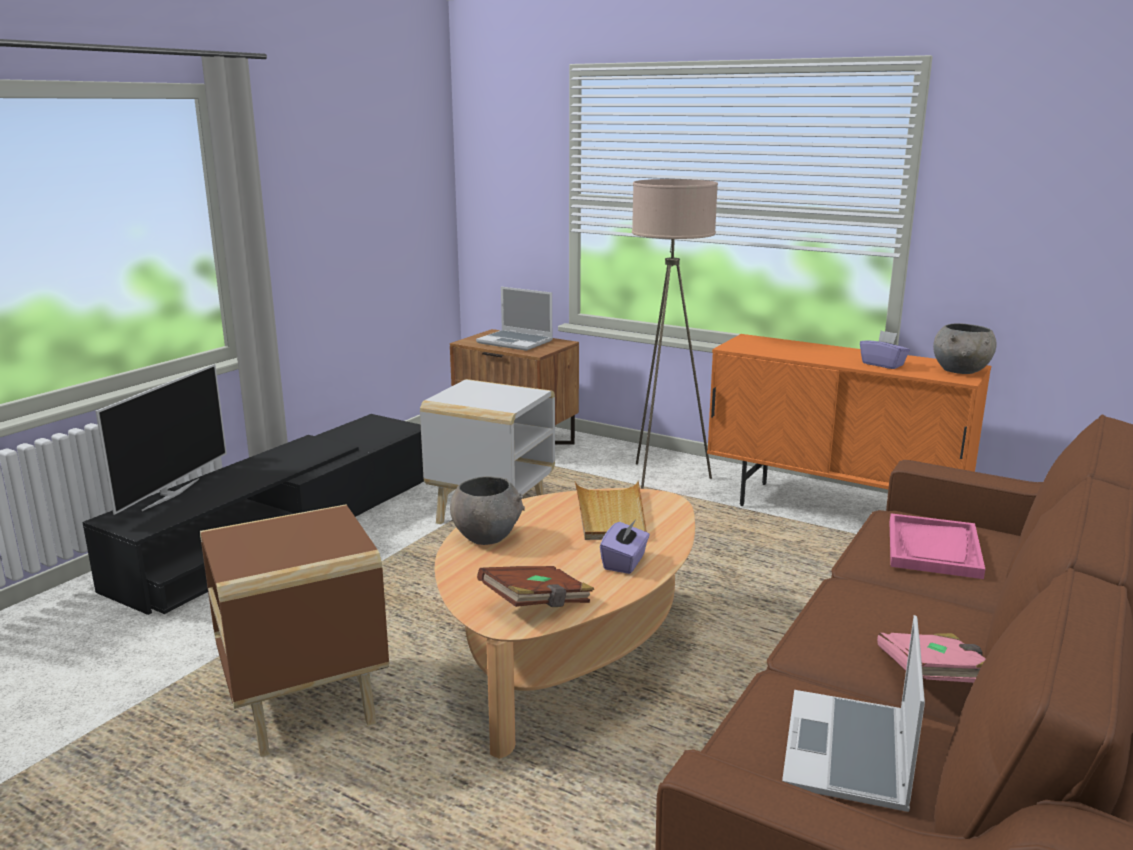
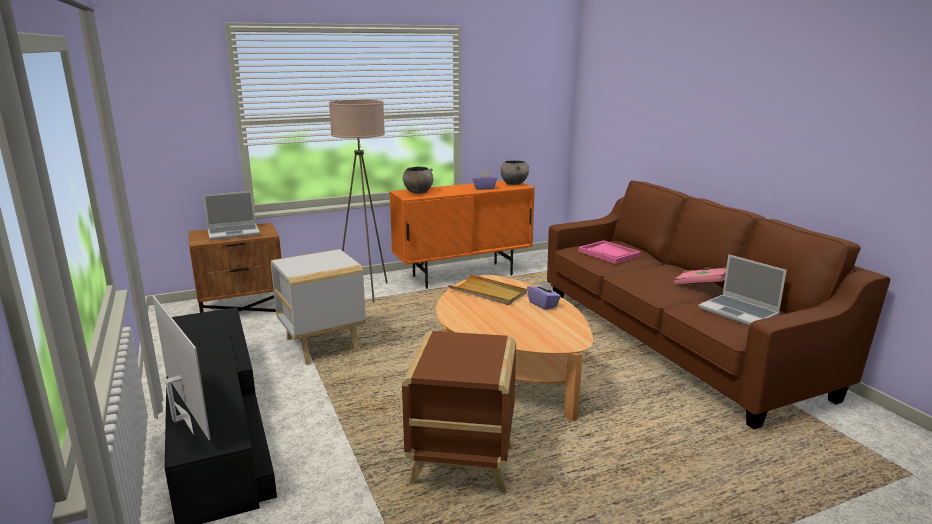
camera: 55 degrees left, 0 degrees up
(487, 536) = (472, 323): grey bowl -> grey bowl (418, 192)
(537, 605) = (563, 332): brown book -> none

